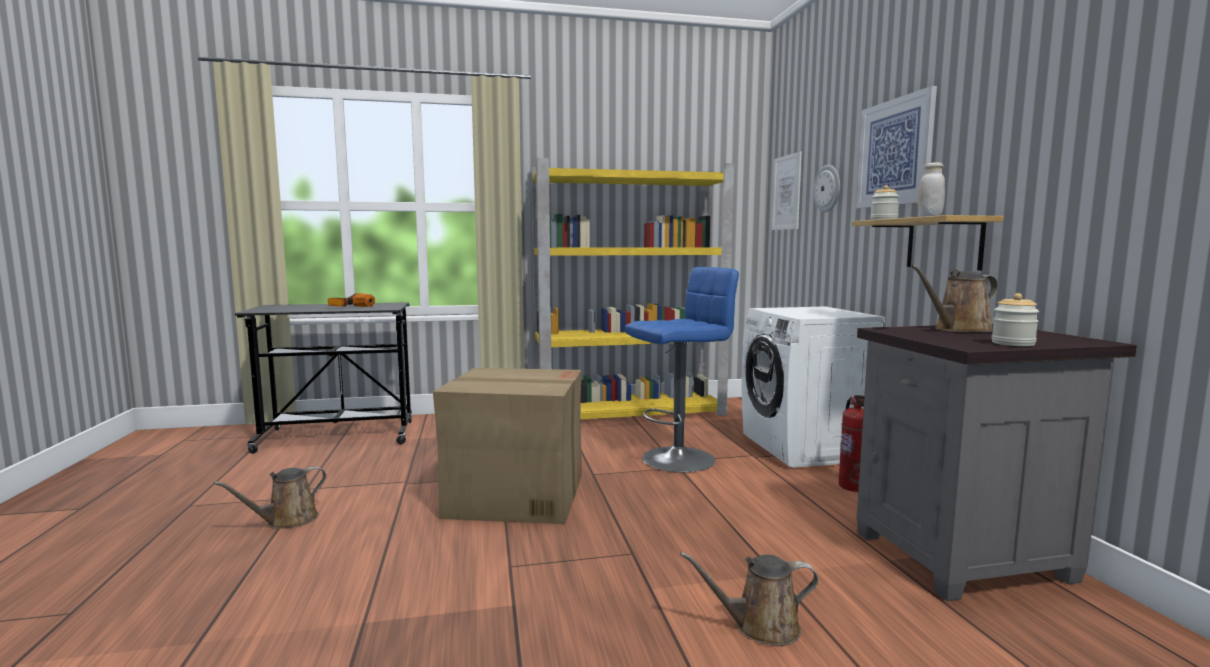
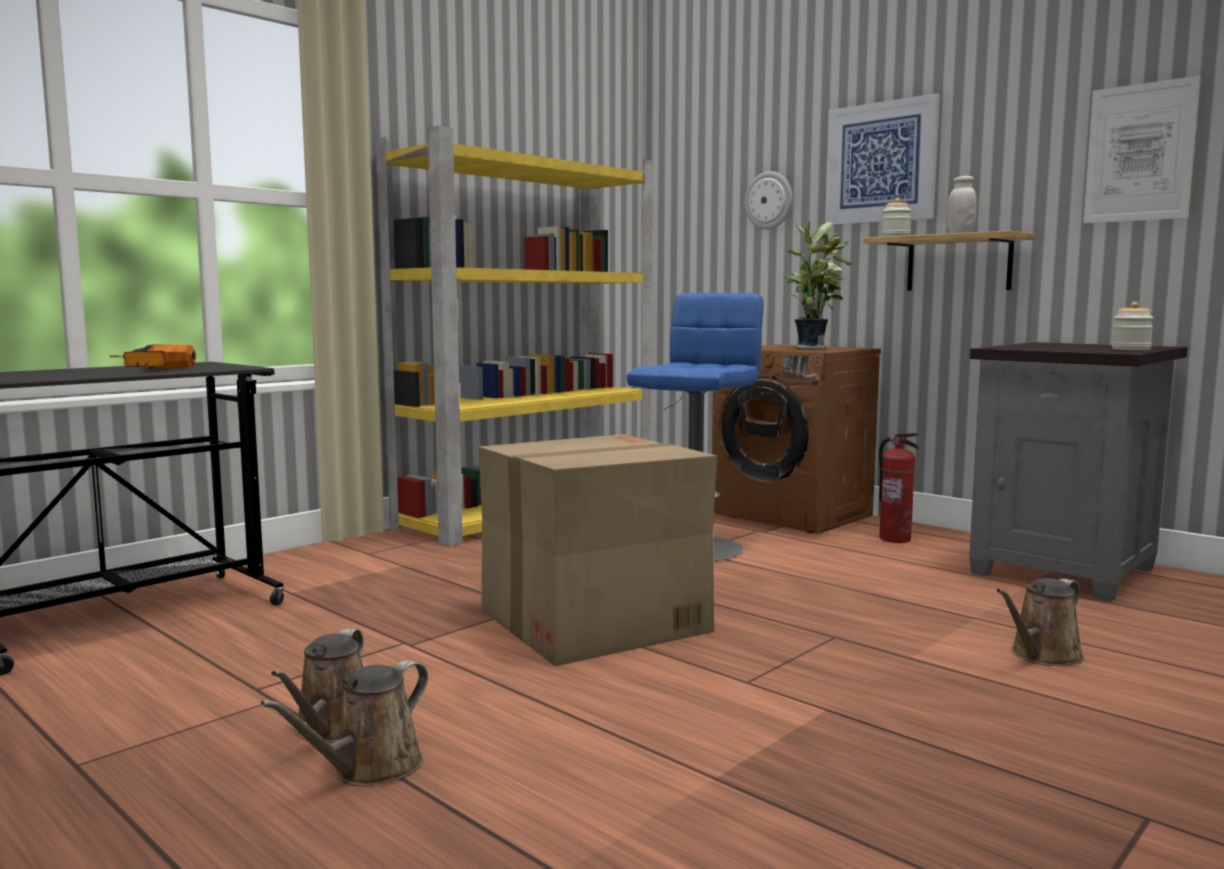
camera: 35 degrees left, 0 degrees up
(786, 192) = (688, 204): picture -> picture (1139, 153)
(803, 450) = (793, 517): white washing machine -> brown washing machine
(817, 313) = (812, 349): none -> potted plant
(959, 330) = (1044, 345): brown watering can -> brown watering can (369, 769)

